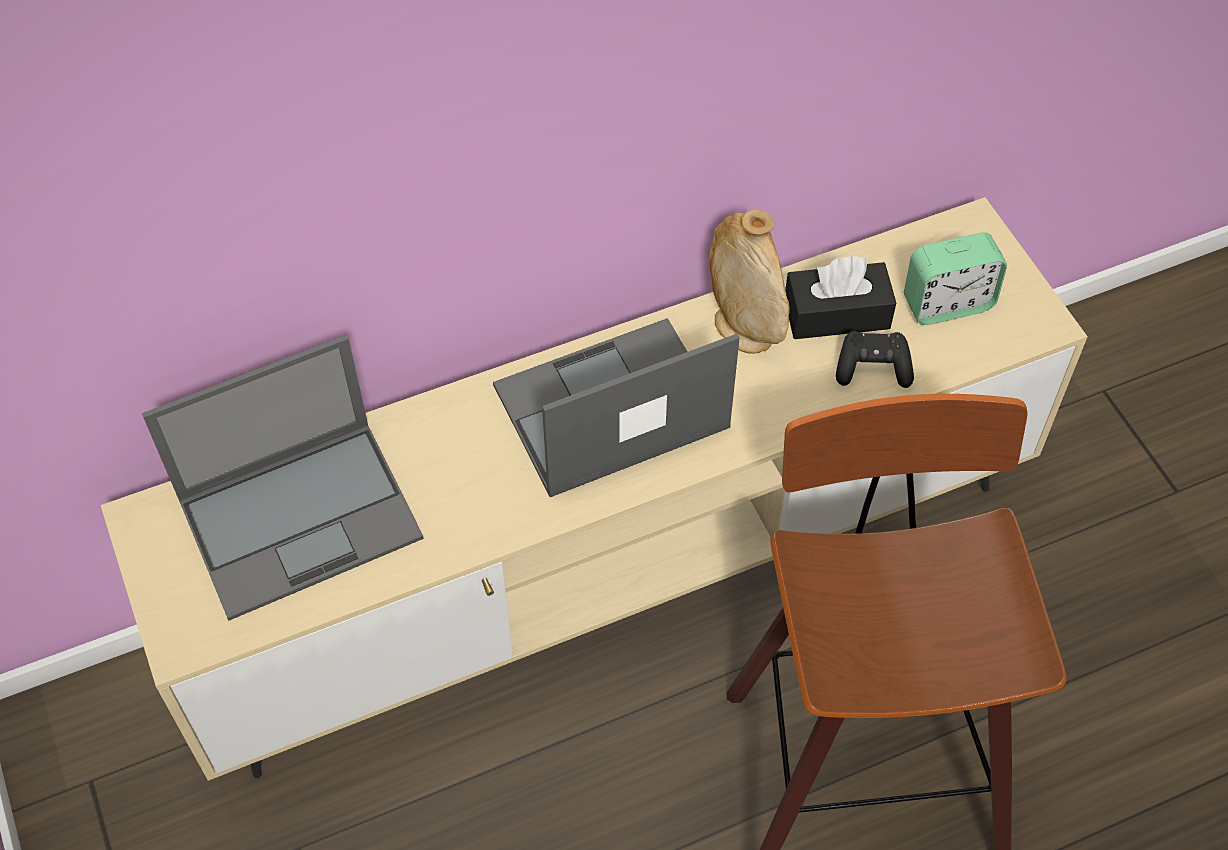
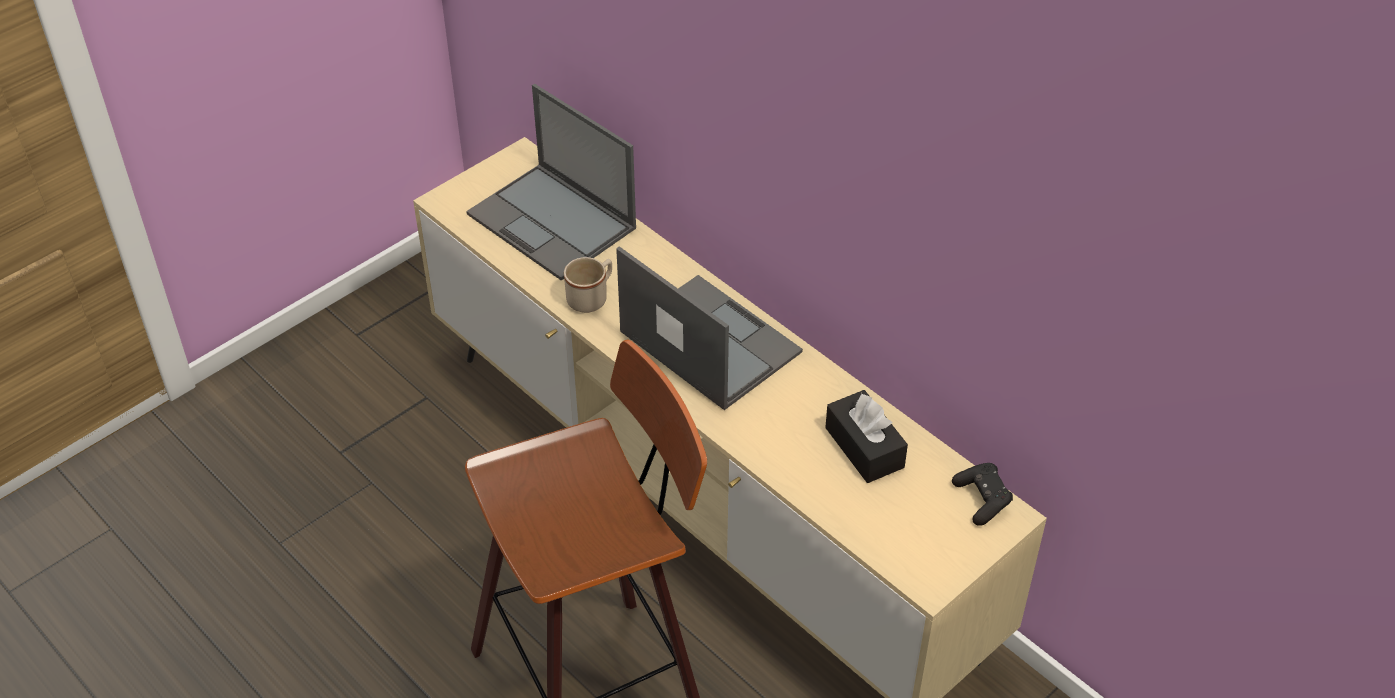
camera: 70 degrees right, 10 degrees down
(472, 512) = (591, 297): none -> beige mug
(743, 330) = (818, 397): beige vase -> none
(872, 368) = (823, 481): black game controller -> black game controller (982, 500)
(947, 303) = (914, 514): alarm clock -> none

